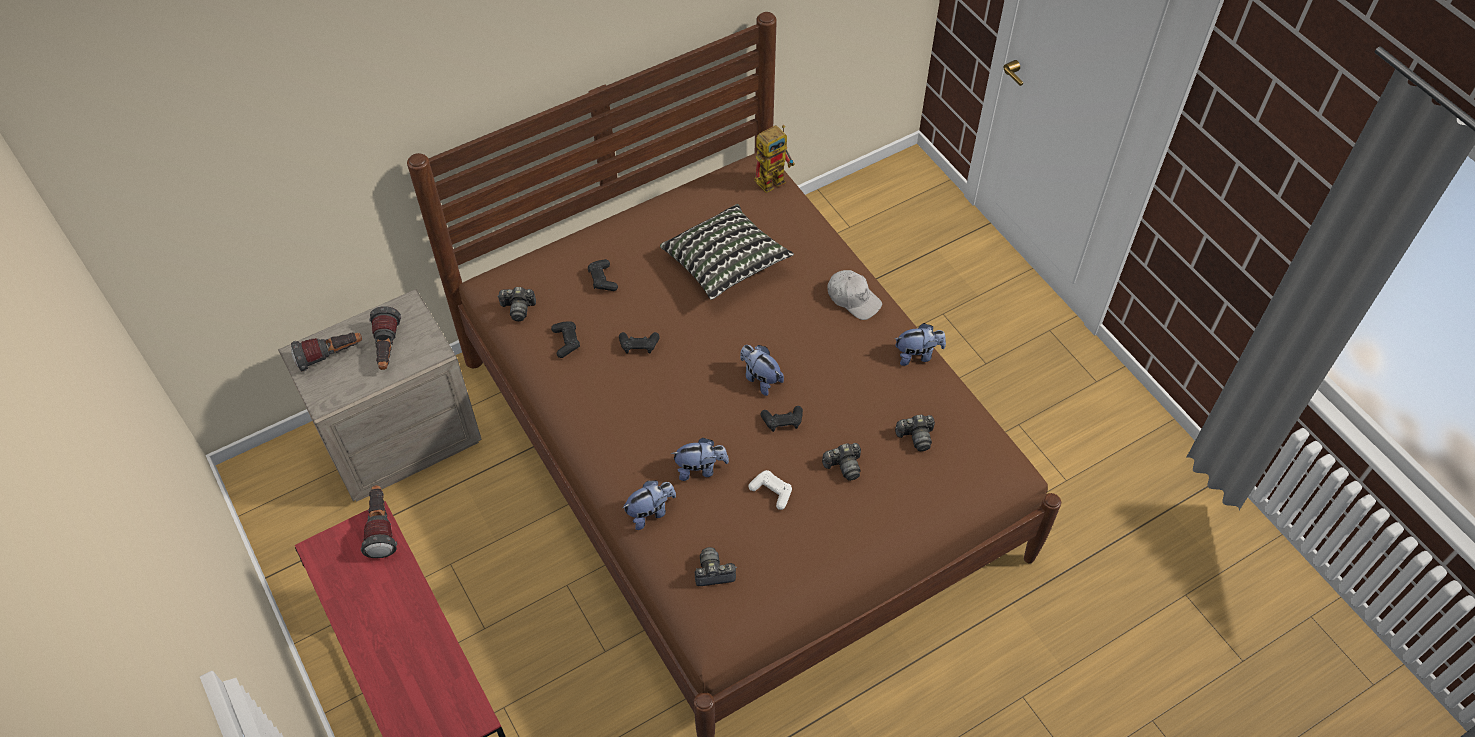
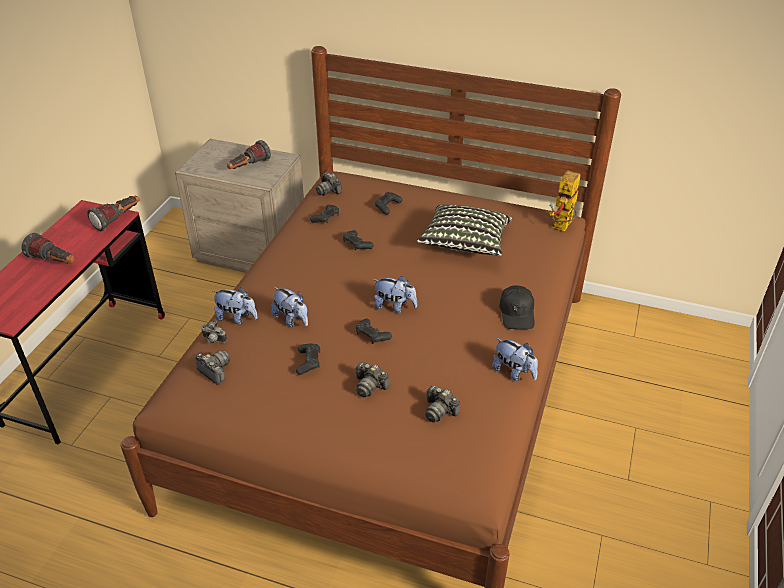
camera: 50 degrees right, 15 degrees down
(331, 356) = (223, 154): flashlight -> flashlight (54, 262)
(667, 550) = (213, 340): none -> camera
(760, 378) = (394, 306): plush toy -> plush toy turned 105 degrees clockwise
(771, 492) = (308, 362): white game controller -> black game controller
(774, 178) = (562, 227): toy robot -> toy robot turned 105 degrees clockwise
(853, 299) = (517, 313): white cap -> black cap

